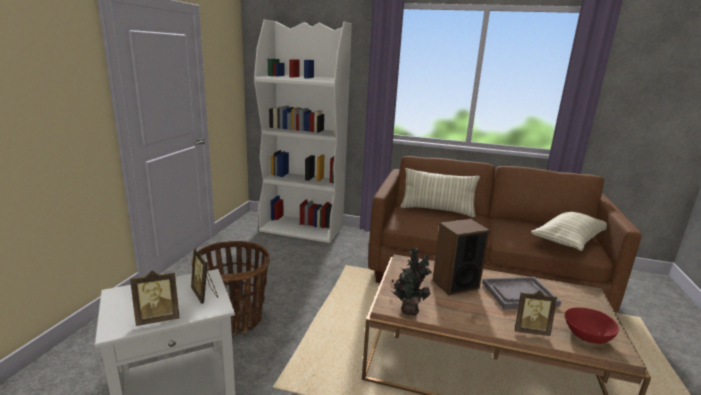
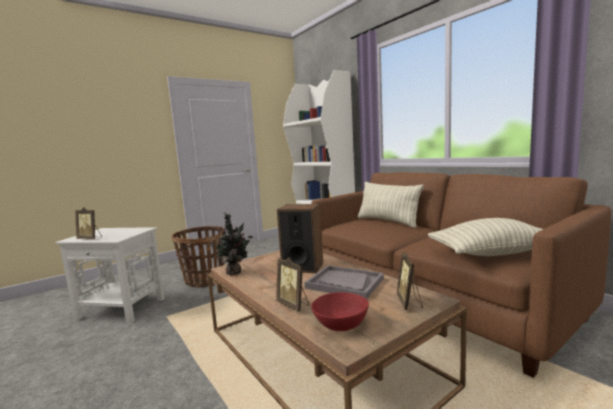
camera: 40 degrees right, 10 degrees down
(205, 294) = (125, 234): picture frame -> picture frame (409, 302)

